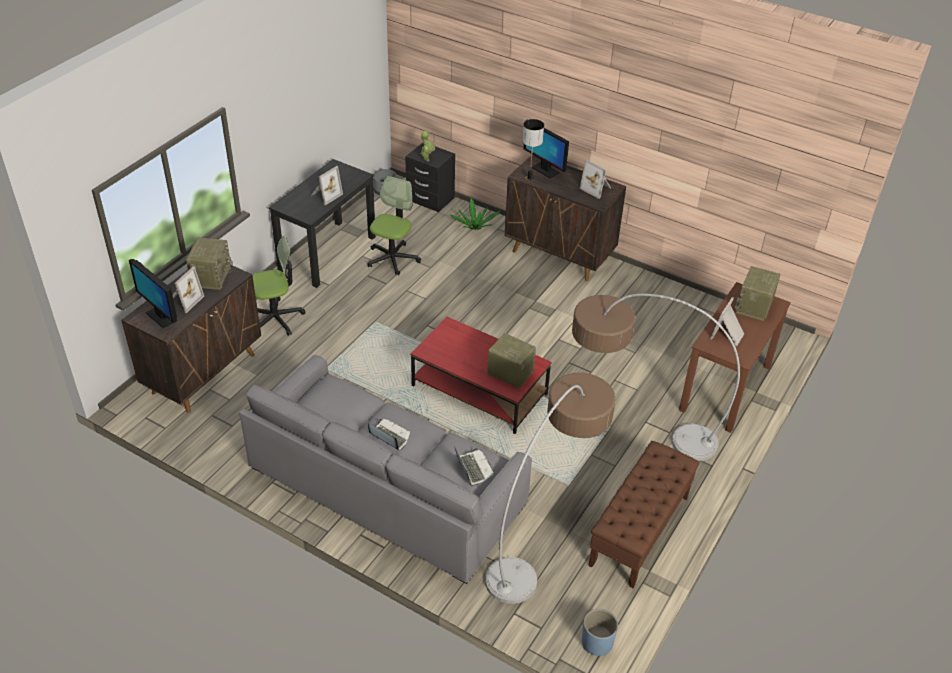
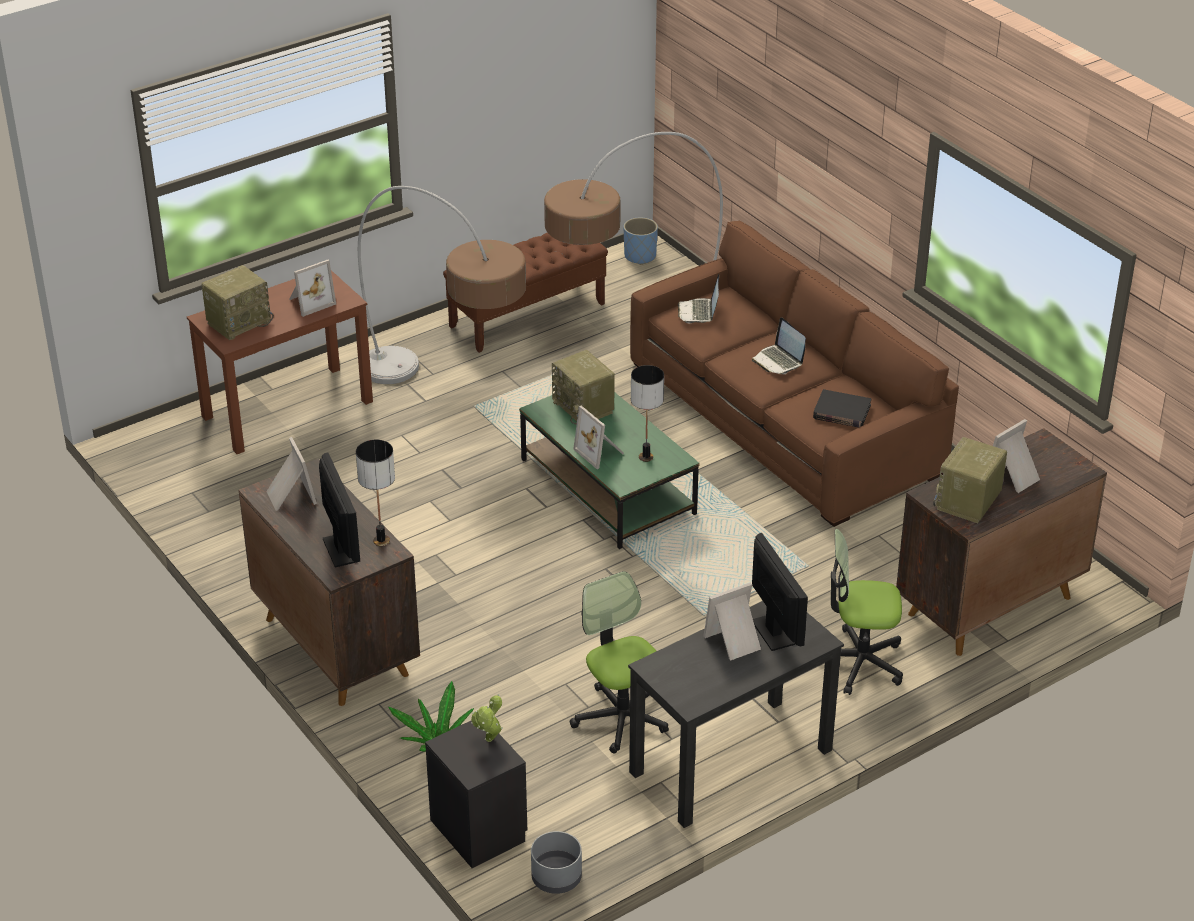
camera: 155 degrees left, 5 degrees down
(161, 316) = (1049, 462): monitor -> monitor (773, 633)
(326, 403) = (841, 412): none -> black book
(386, 485) = (784, 418): grey sofa -> brown sofa
(392, 259) = (621, 717): office chair -> office chair turned 105 degrees clockwise
(446, 347) = (646, 457): none -> table lamp
(477, 343) = (601, 452): none -> picture frame
(478, 389) = (609, 487): red coffee table -> green coffee table

